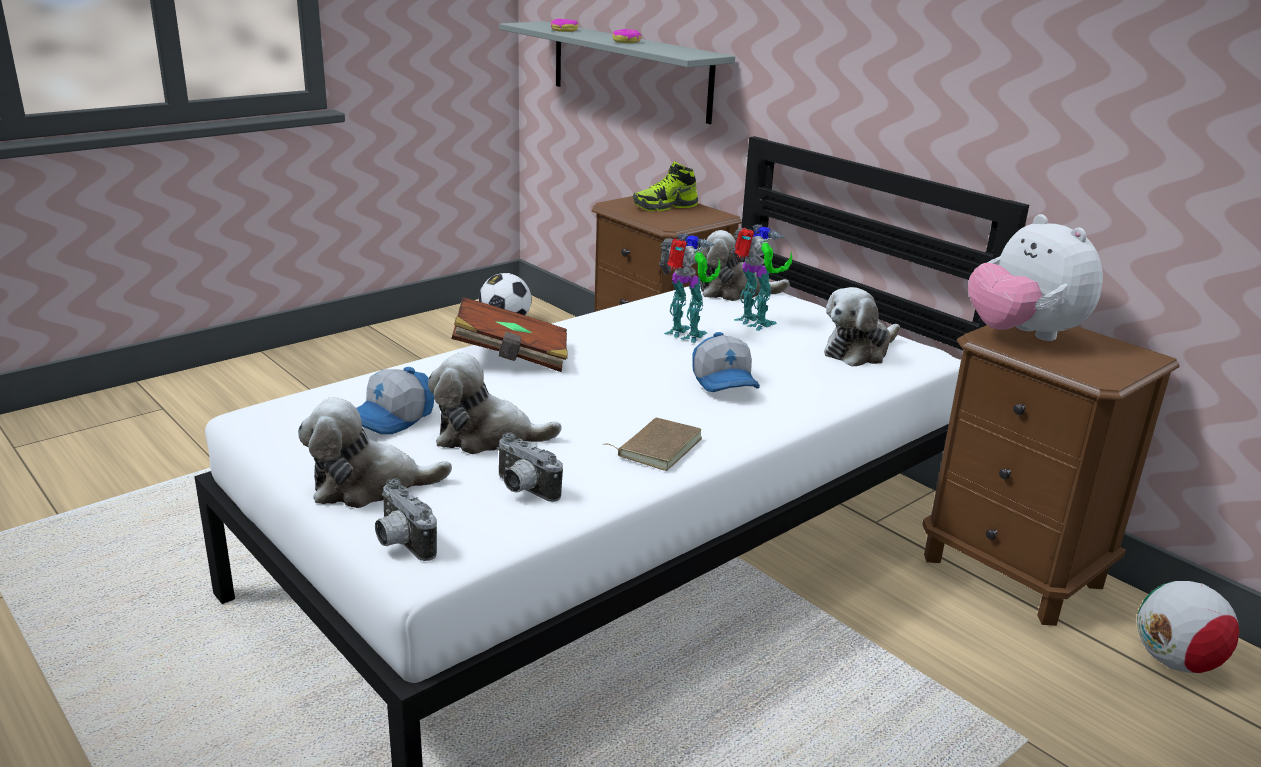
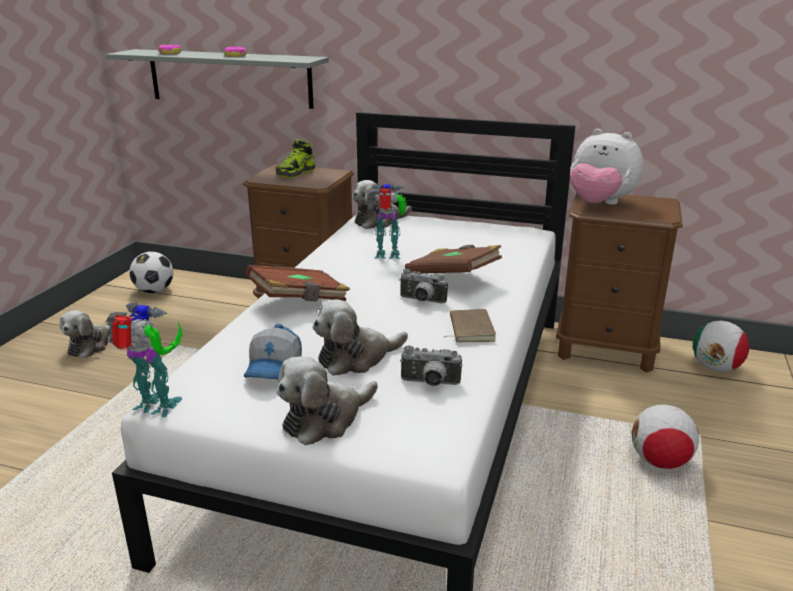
camera: 30 degrees left, 0 degrees up
(400, 543) = (403, 448): camera -> camera (421, 301)
(725, 381) = (453, 277): cap -> brown book
(753, 323) = (417, 238): toy robot -> toy robot (157, 408)
(859, 352) = (497, 239): plush toy -> plush toy (91, 345)
(918, 746) = (659, 462): none -> football

